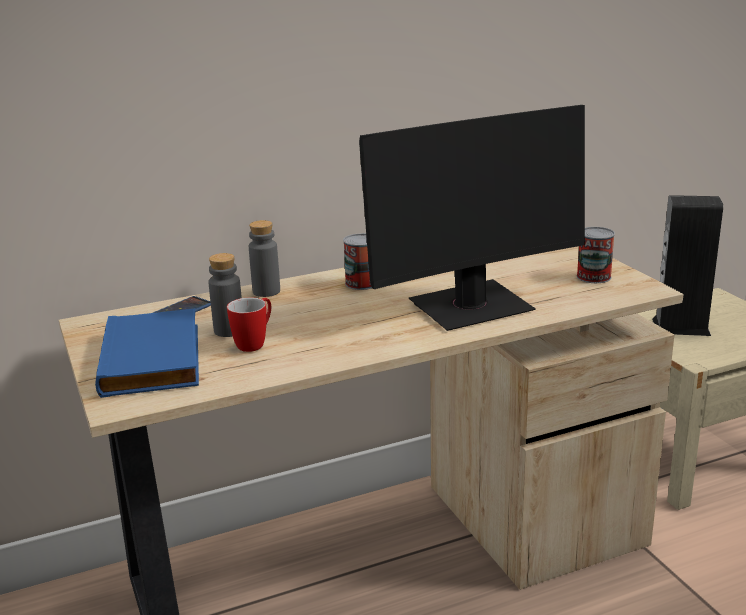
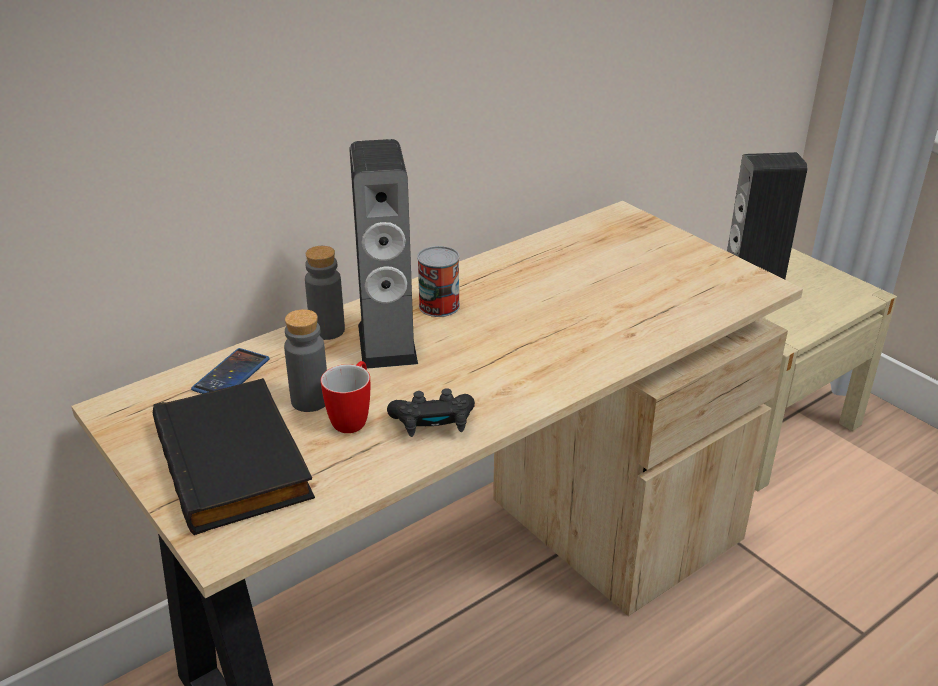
camera: 15 degrees left, 10 degrees up
(155, 360) = (237, 461): blue book -> black book
(307, 302) = (387, 344): none -> speaker
(314, 352) = (433, 425): none -> black game controller
(471, 307) = (585, 332): monitor -> none
(593, 277) = (698, 272): can -> none

